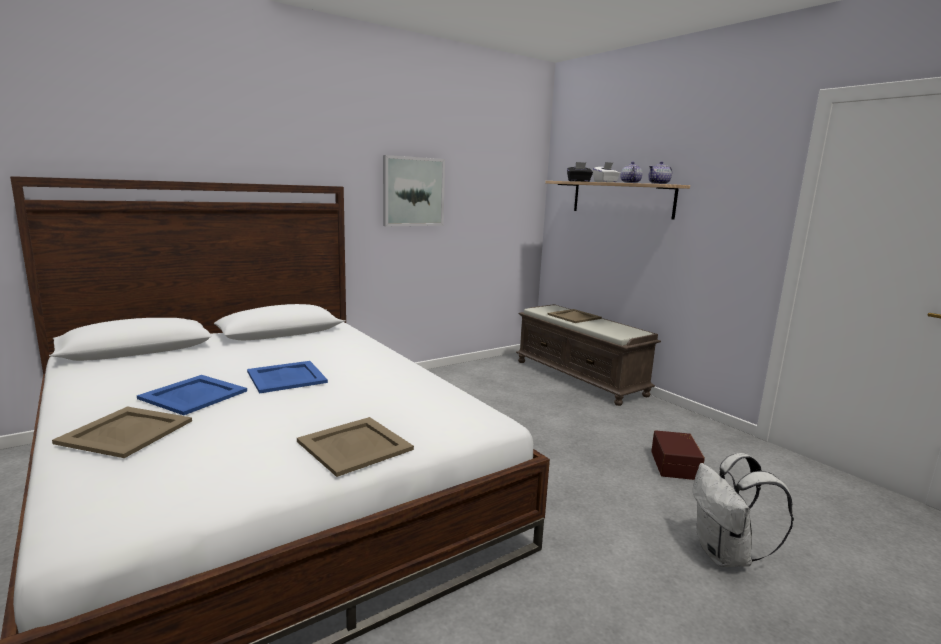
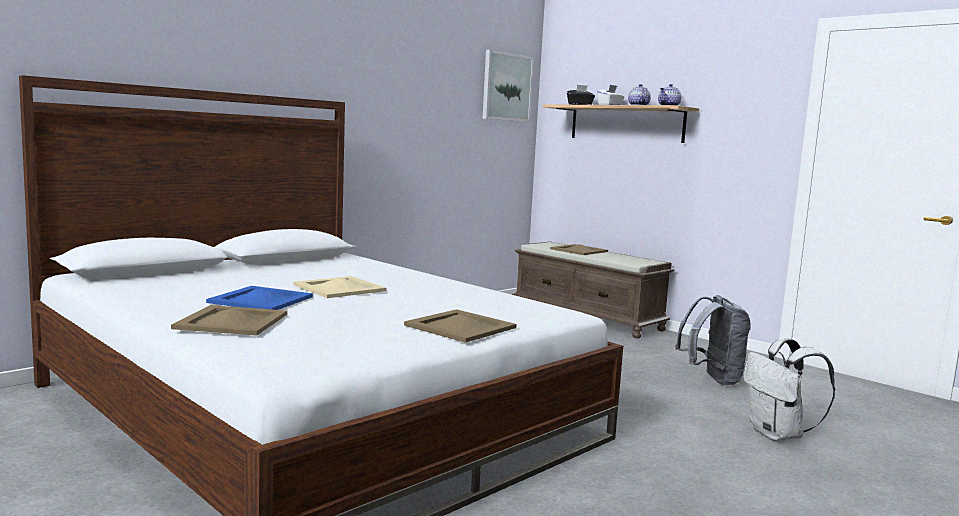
camera: 10 degrees left, 5 degrees down
(287, 377) = (340, 288): blue tray -> beige tray
(413, 191) = (408, 112): picture -> picture (506, 87)
(676, 465) = (711, 379): brown storage box -> grey backpack

